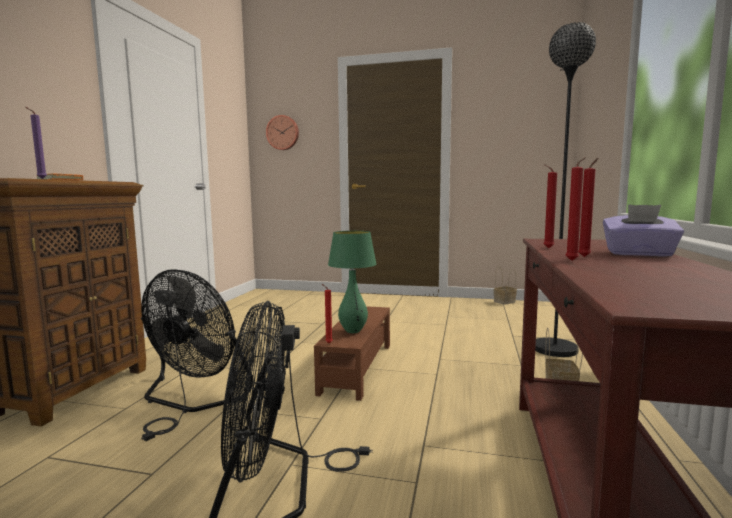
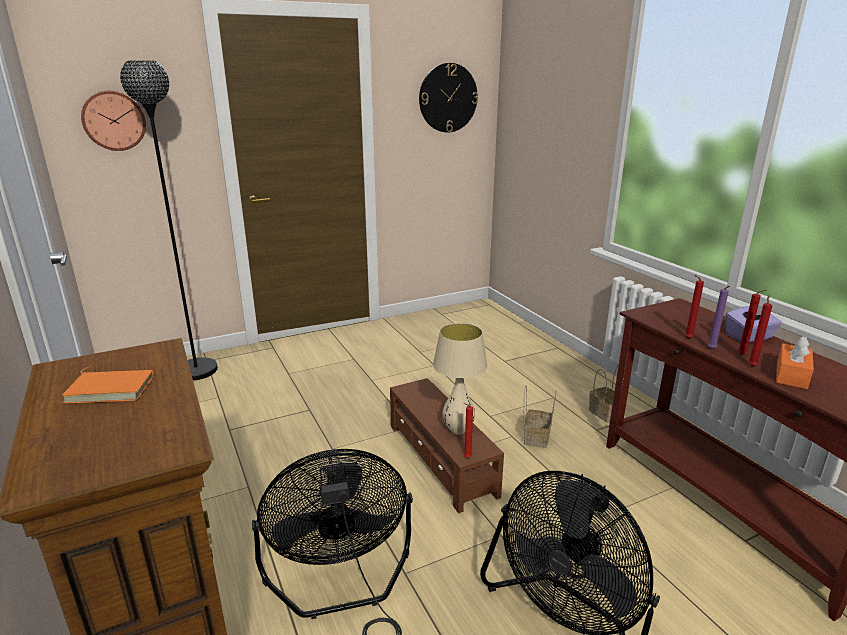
camera: 40 degrees left, 15 degrees up
(40, 179) = (170, 416): purple candle -> purple candle (712, 349)
(353, 331) = (458, 430): green table lamp -> beige table lamp
(504, 301) = (440, 311): basket -> basket (536, 437)
(521, 113) = (448, 98): none -> wall clock
(554, 349) = (552, 368): black floor lamp -> black floor lamp (196, 371)
(610, 268) = (791, 375): none -> orange tissue box

